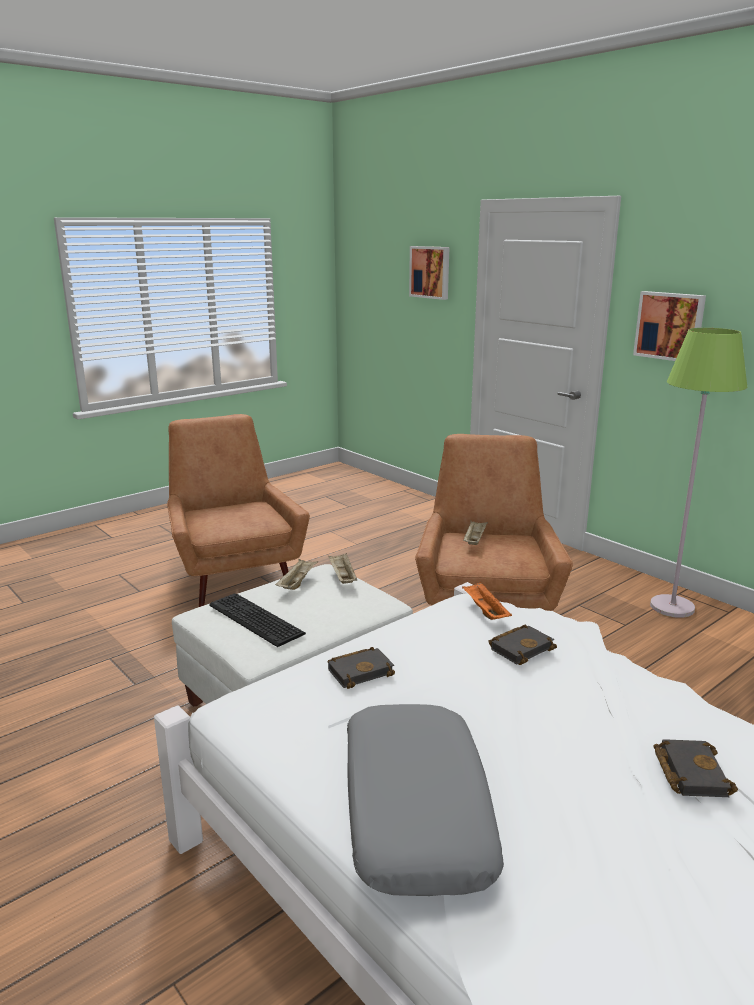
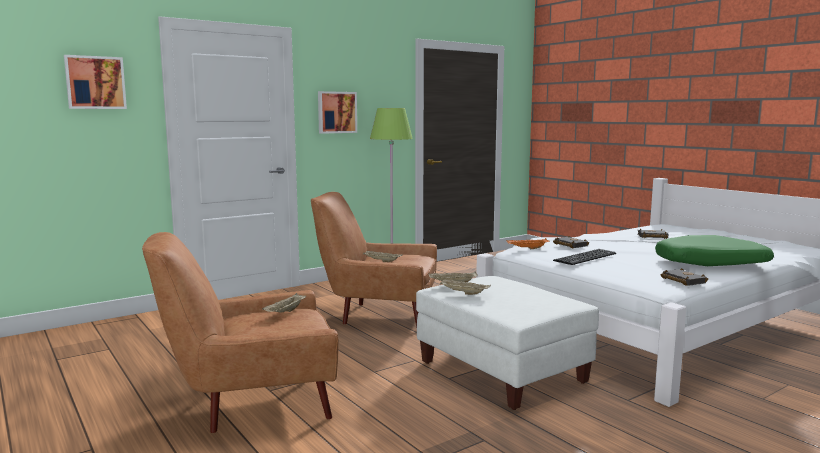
camera: 85 degrees left, 10 degrees down
(255, 620) = (528, 302): keyboard -> keyboard (587, 257)
(260, 516) = (285, 312): none -> beige tray
(361, 671) = (607, 267): black book -> black book (681, 280)
(414, 811) = (711, 264): grey pillow -> green pillow

